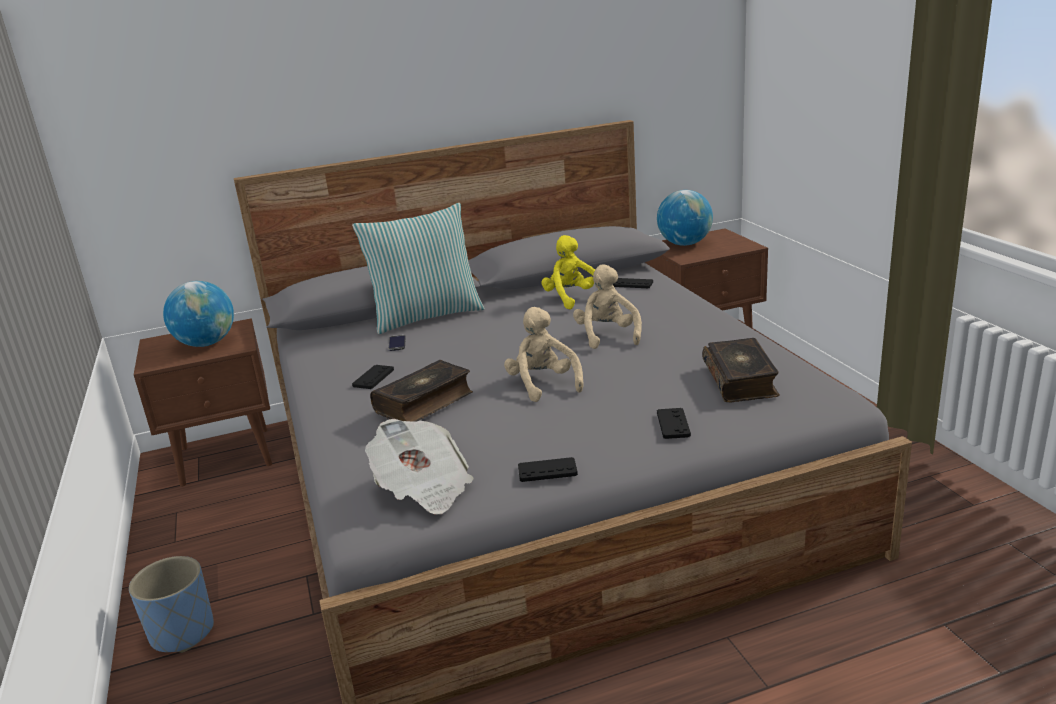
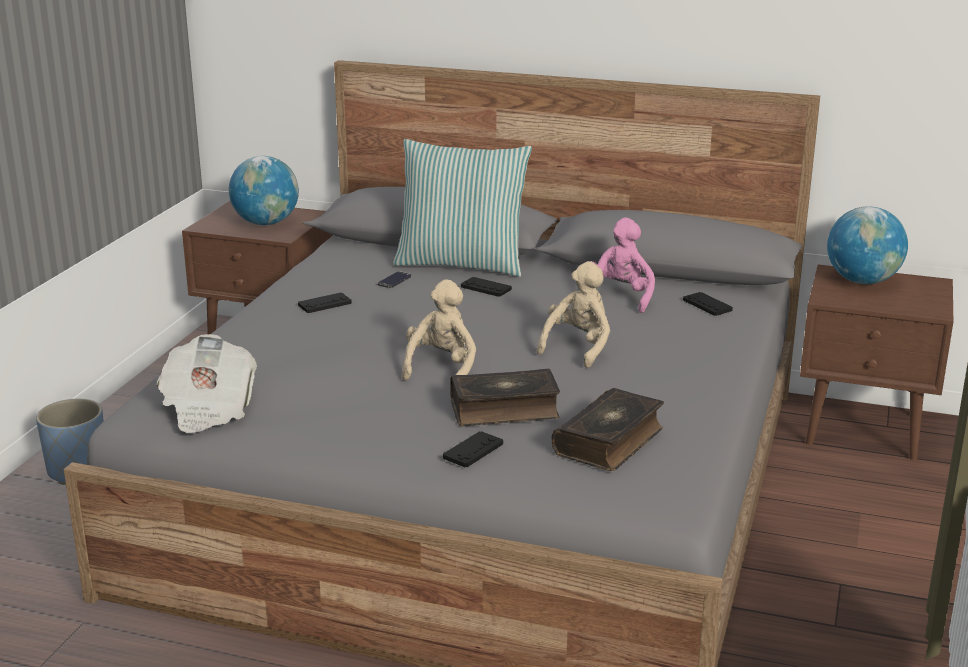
camera: 35 degrees right, 0 degrees up
(425, 403) = (316, 341): book -> book (504, 409)
(547, 471) = (308, 438): black game controller -> black game controller (486, 288)
(572, 299) = (619, 297): yellow plush toy -> pink plush toy

